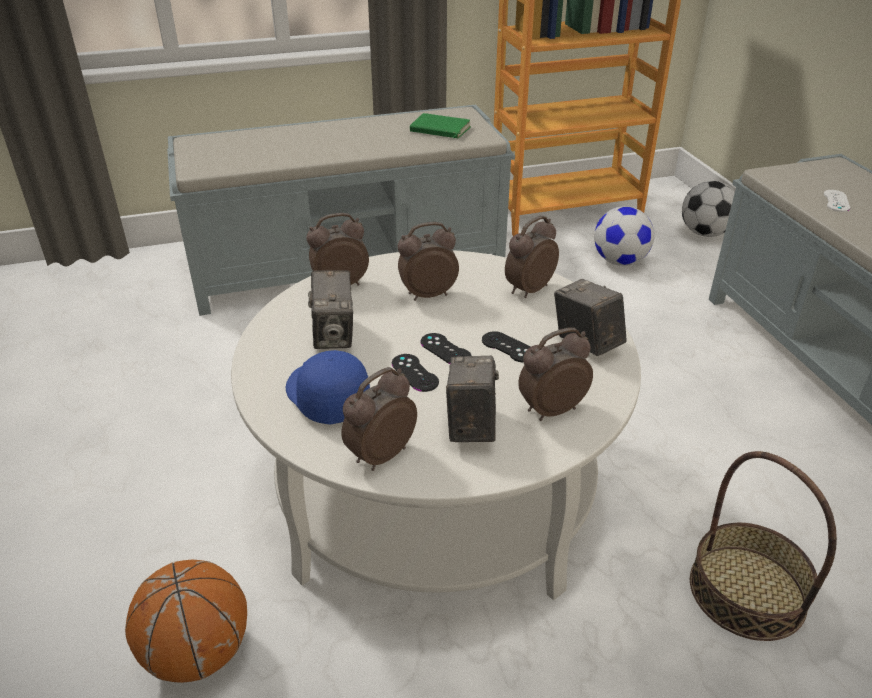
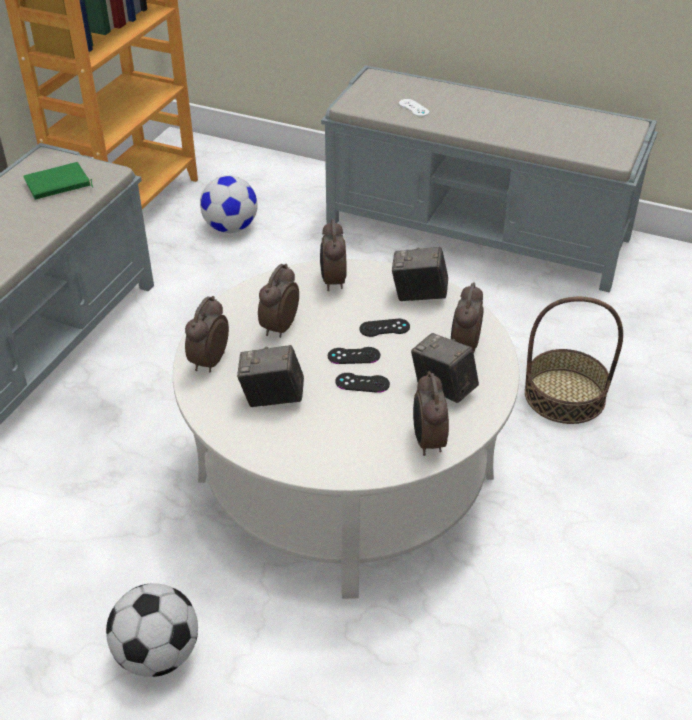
camera: 50 degrees left, 5 degrees up
(198, 653) = (361, 688): basketball -> none
(325, 398) = (341, 437): blue cap -> none
(334, 335) = (272, 398): camera -> camera turned 150 degrees clockwise
(705, 233) = (258, 169): football -> football (158, 654)

